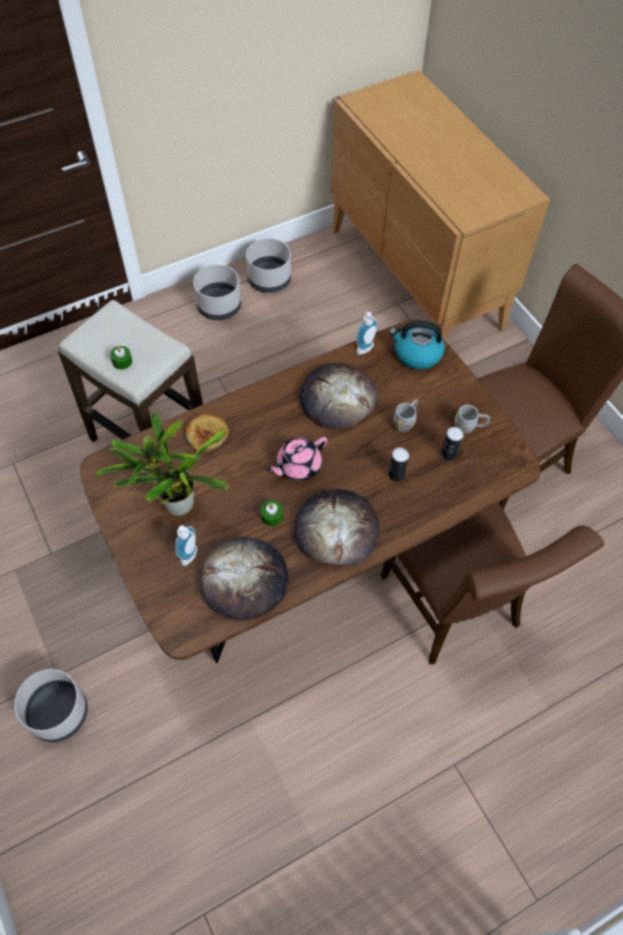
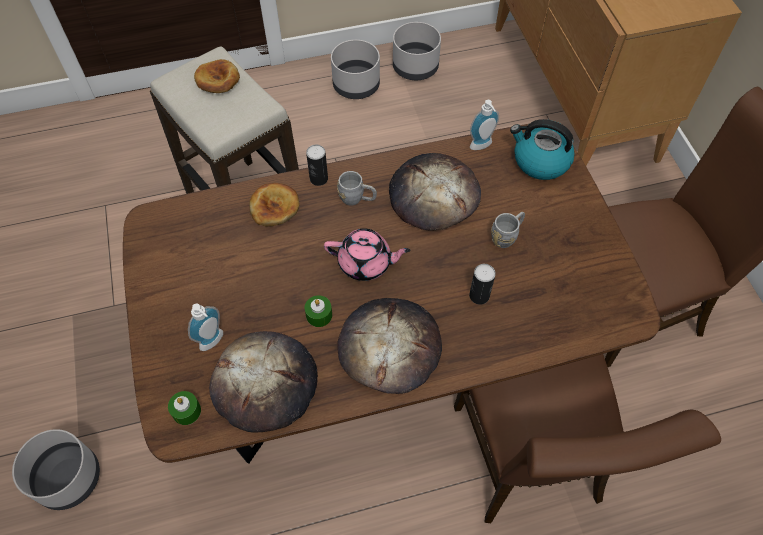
camera: 15 degrees right, 0 degrees up
(120, 331) = (218, 79): none -> bread
(122, 361) = (209, 112): green candle -> green candle (186, 411)
(175, 503) = (214, 277): potted plant -> none
(298, 466) = (366, 263): pink teapot -> pink teapot turned 150 degrees counterclockwise
(449, 454) = (549, 284): can -> can (319, 179)
(469, 427) = (582, 257): grey mug -> grey mug (357, 199)

